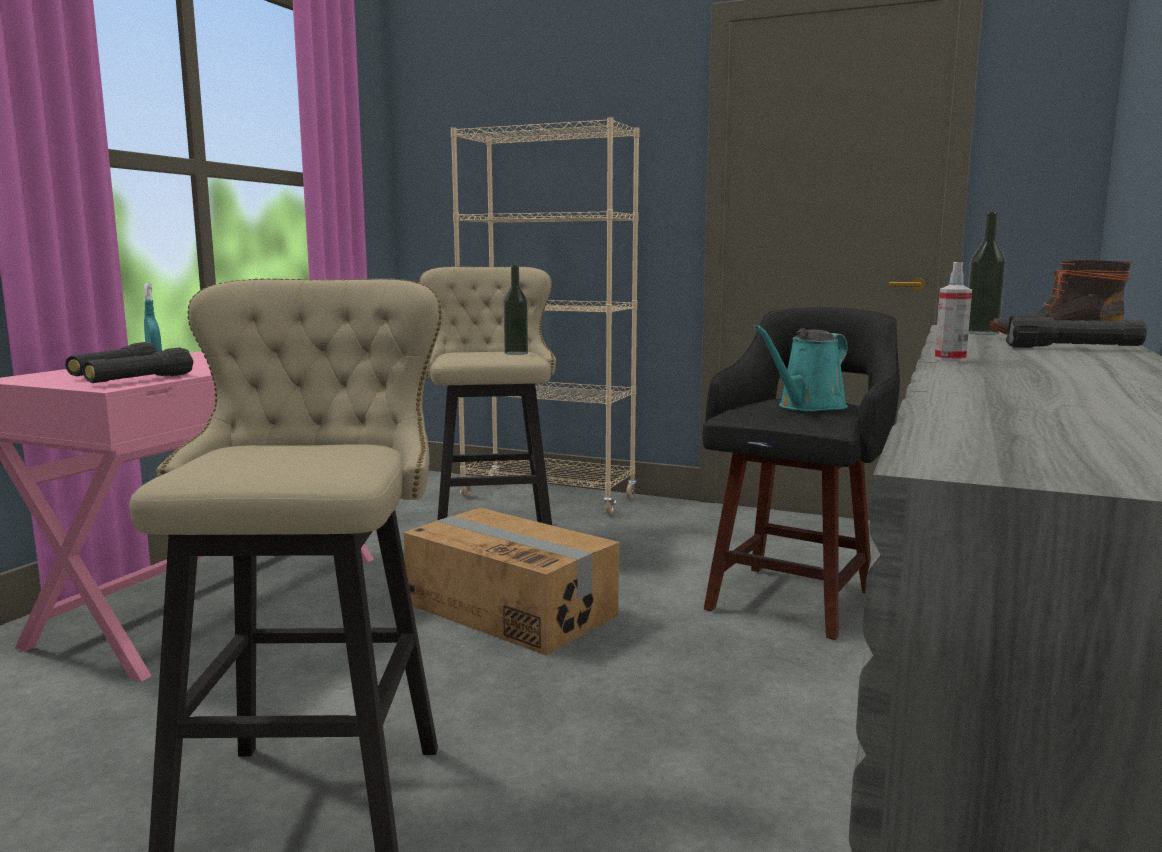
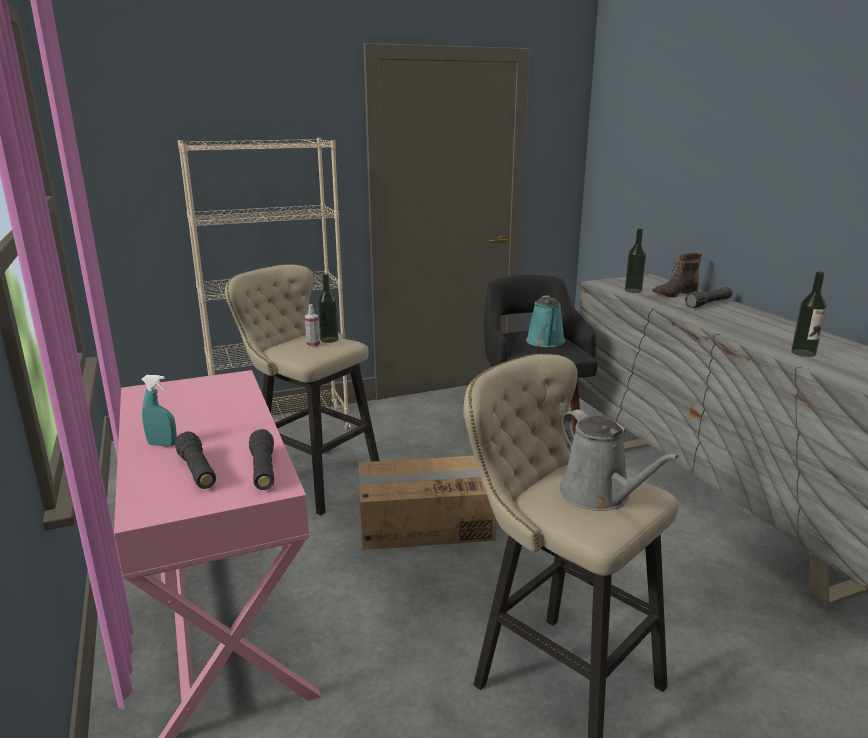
camera: 45 degrees left, 10 degrees up
(285, 459) = (599, 496): none -> grey watering can
(950, 359) = (718, 330): spray bottle -> spray bottle (313, 345)
(1011, 386) = (803, 353): none -> bottle

